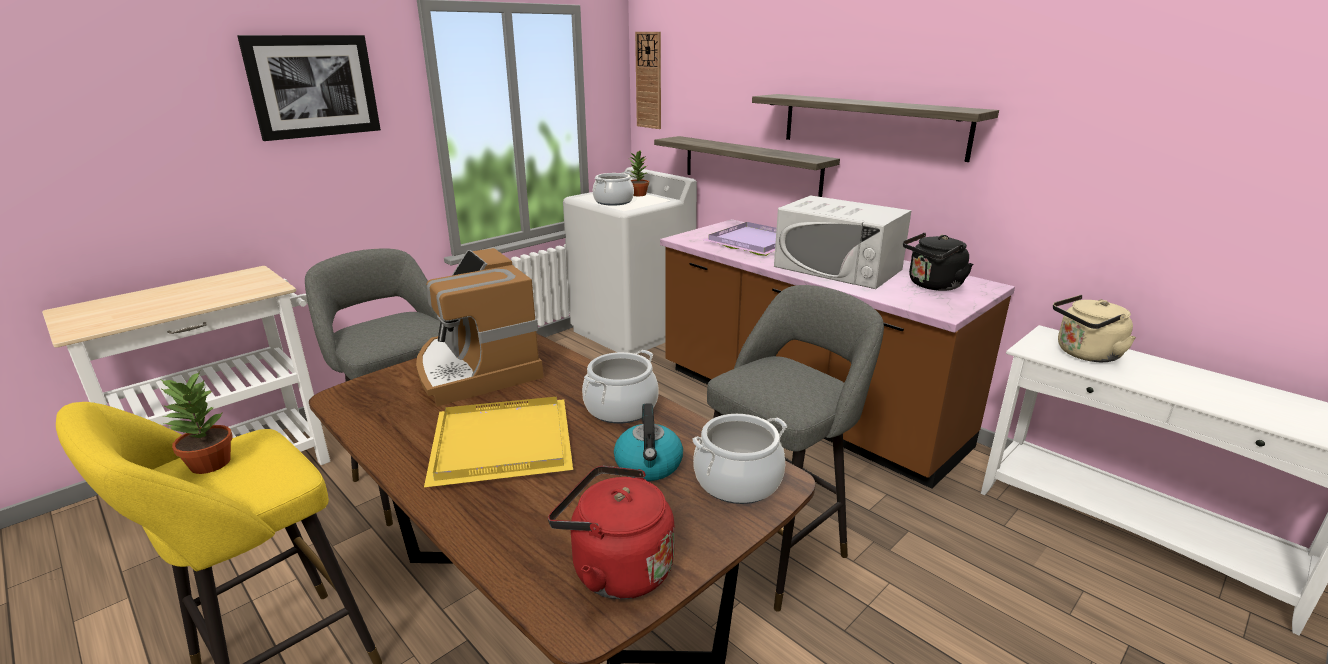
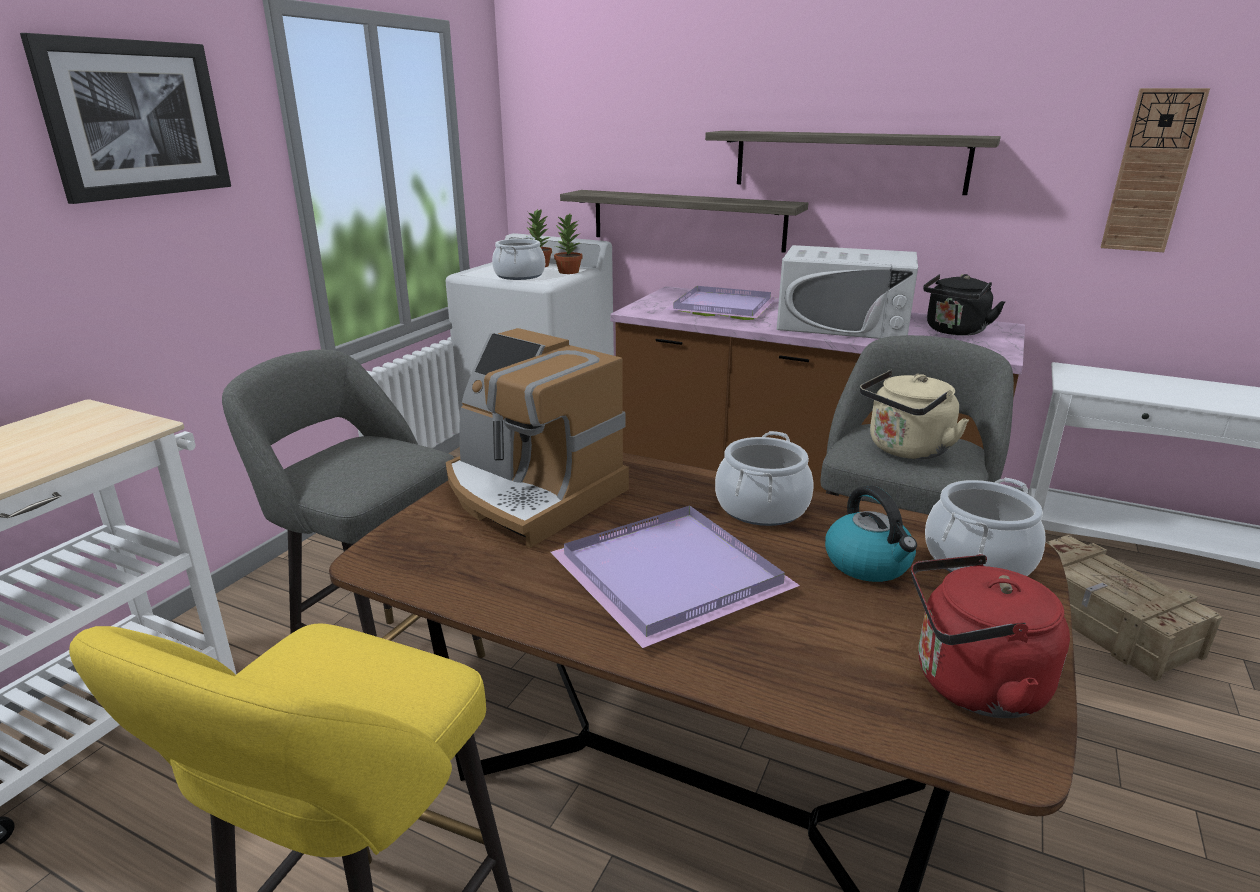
camera: 20 degrees left, 0 degrees up
(209, 463) = (290, 690): potted plant -> potted plant (568, 272)
(504, 442) = (671, 573): yellow tray -> purple tray
(649, 80) = (533, 122): wall clock -> wall clock (1151, 172)
(1003, 575) = (1101, 622): none -> crate
(1084, 354) = (1120, 383): beige kettle -> beige kettle (905, 450)

